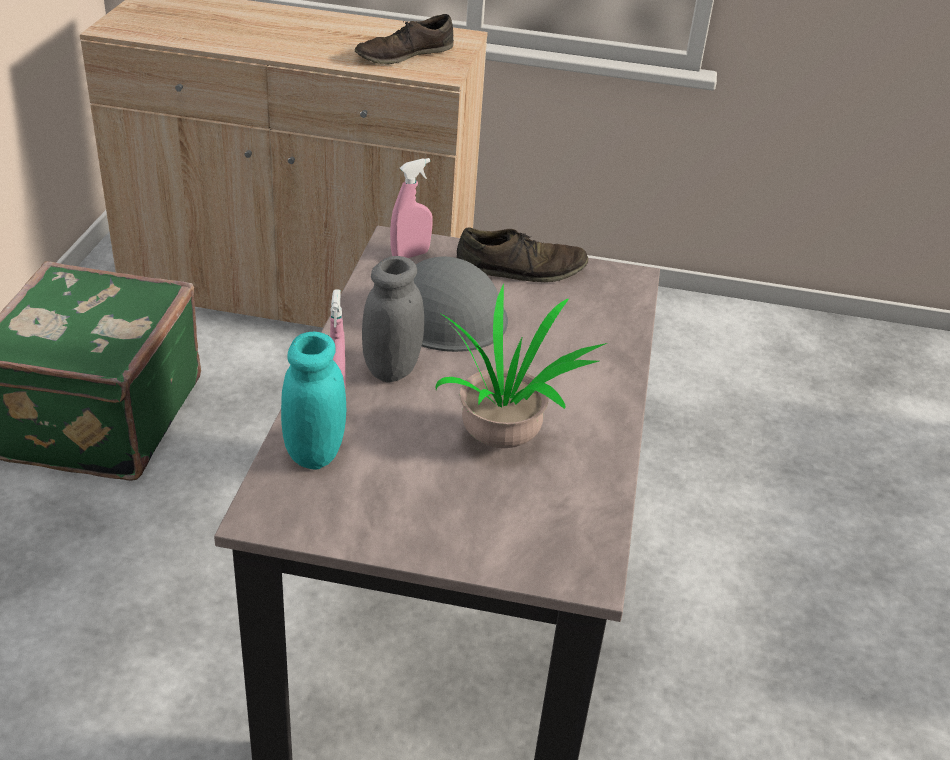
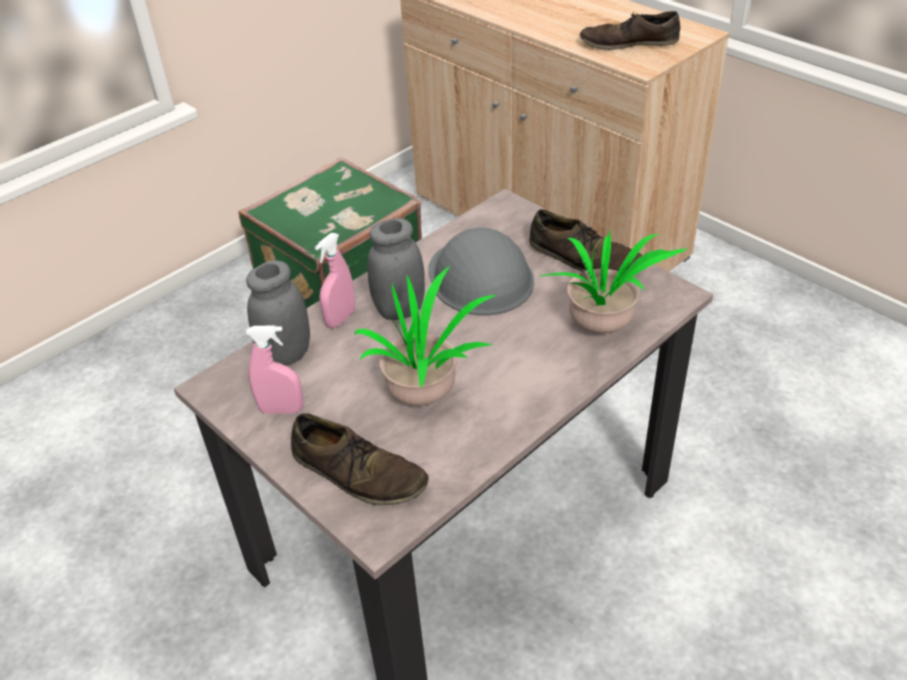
camera: 40 degrees right, 5 degrees up
(315, 453) = (286, 354): turquoise jar -> grey jar
(410, 255) = (505, 220): pink spray bottle -> pink spray bottle (281, 409)
(514, 532) = (359, 472): none -> brown shoe
(602, 325) = (603, 329): none -> potted plant

